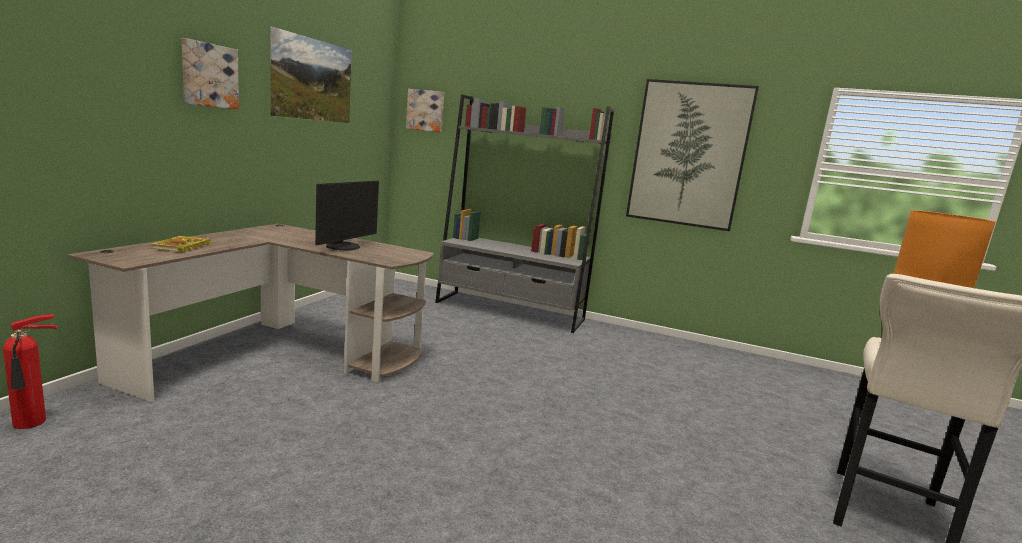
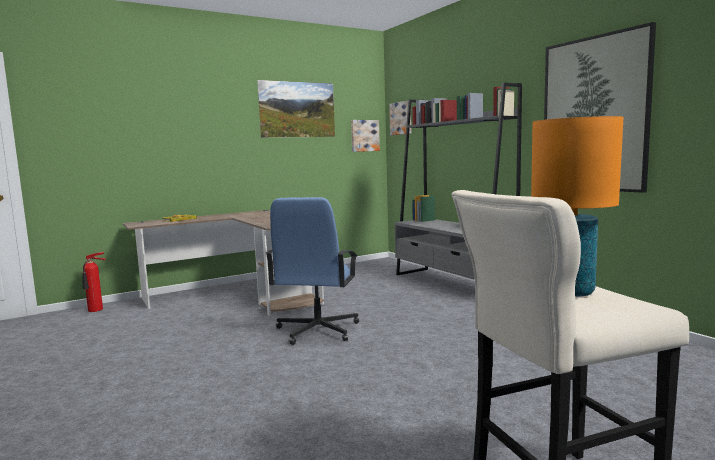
camera: 40 degrees right, 5 degrees down
(209, 75) = (211, 117): picture -> picture (364, 135)
(344, 247) = (269, 219): monitor -> none
(470, 394) = (317, 330): none -> blue office chair

